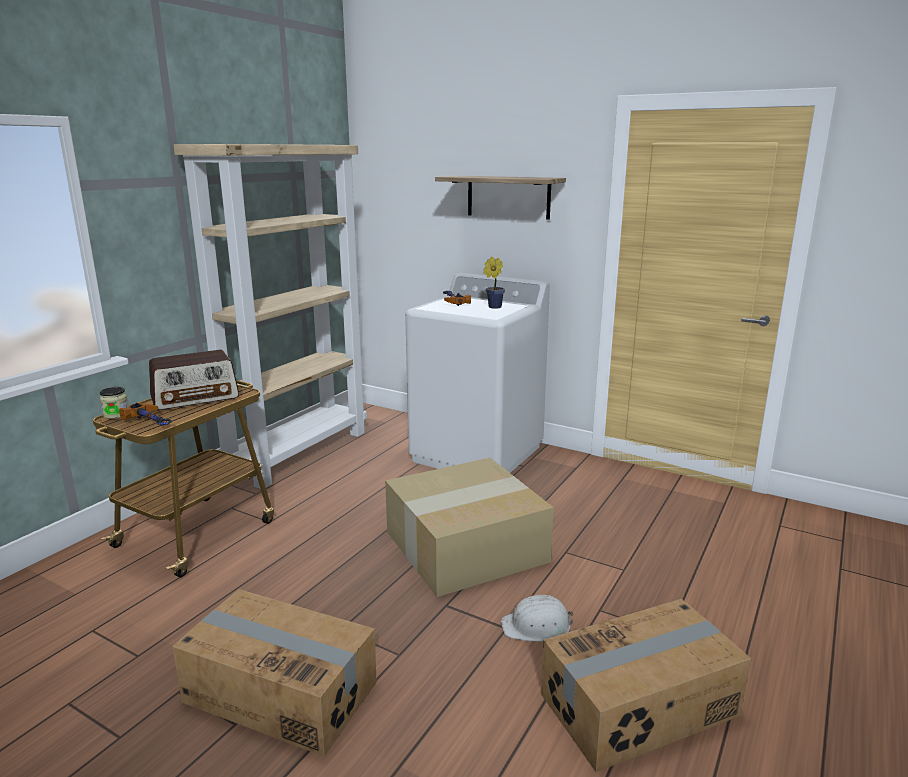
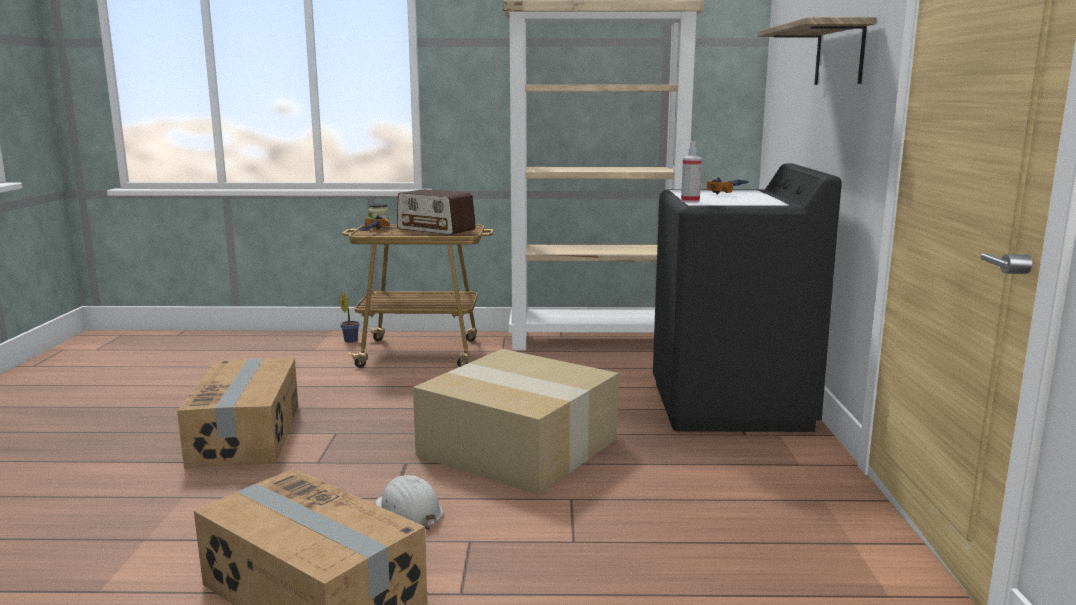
camera: 60 degrees right, 5 degrees down
(477, 454) = (730, 406): white washing machine -> black washing machine
(482, 316) = (690, 201): none -> spray bottle
(493, 307) = (743, 200): potted plant -> potted plant (350, 340)

